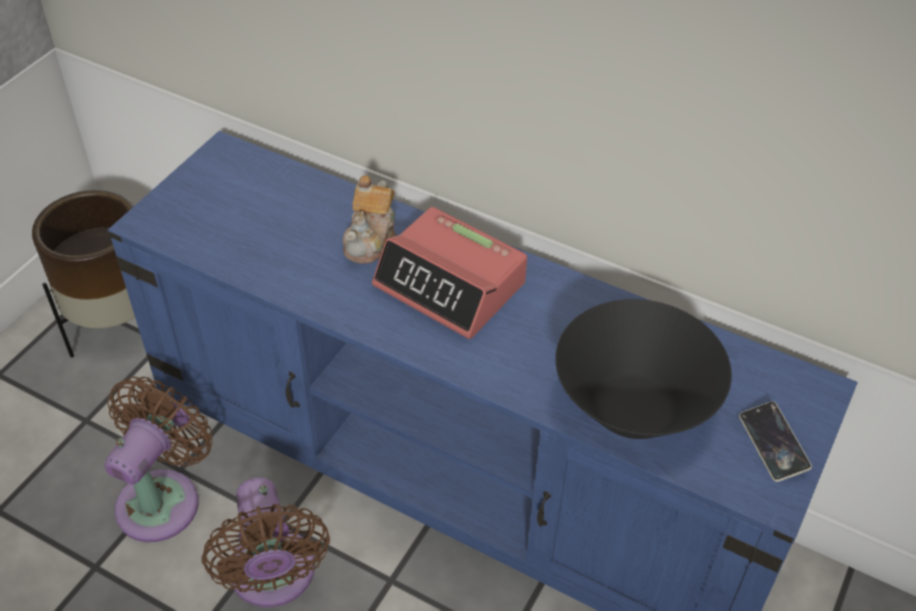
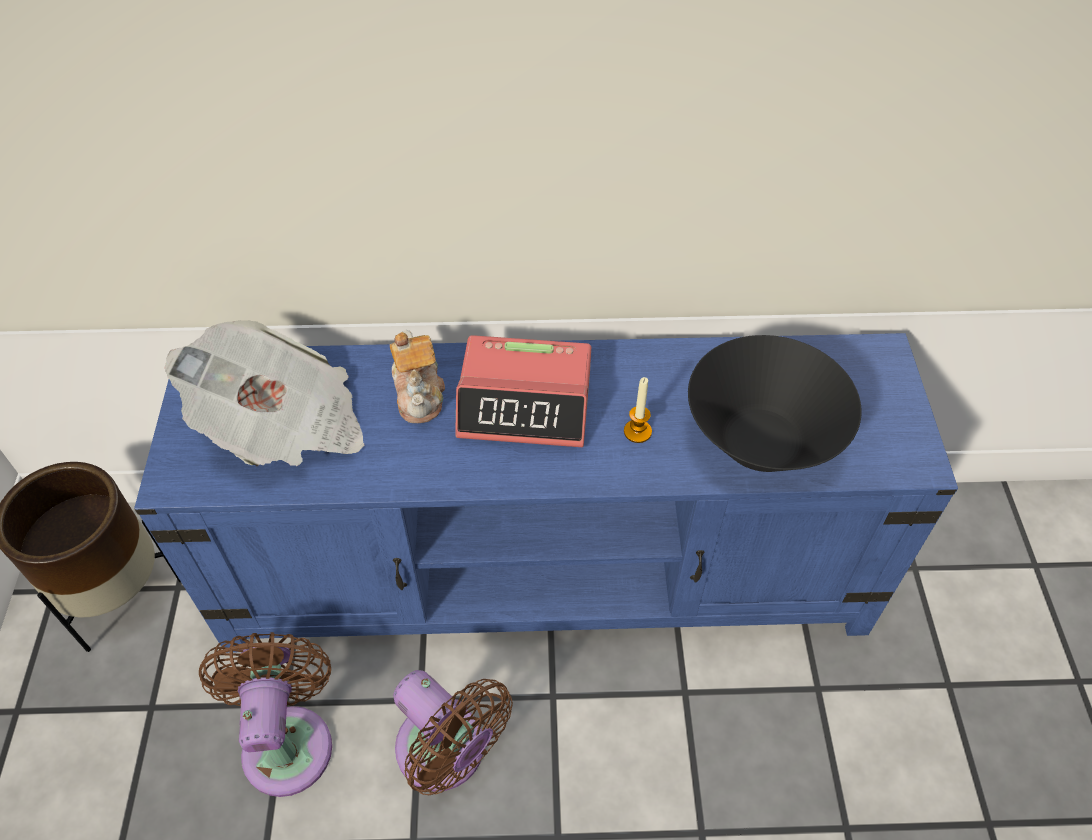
camera: 30 degrees left, 5 degrees up
(252, 218) = (283, 425): none -> newspaper
(527, 349) = (637, 431): none -> candle
(773, 444) = (886, 418): phone -> none

